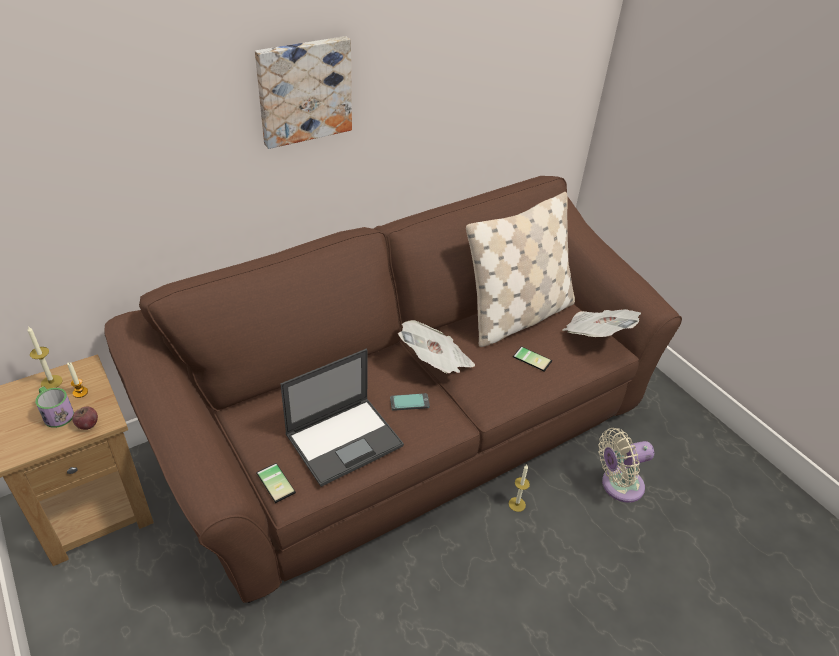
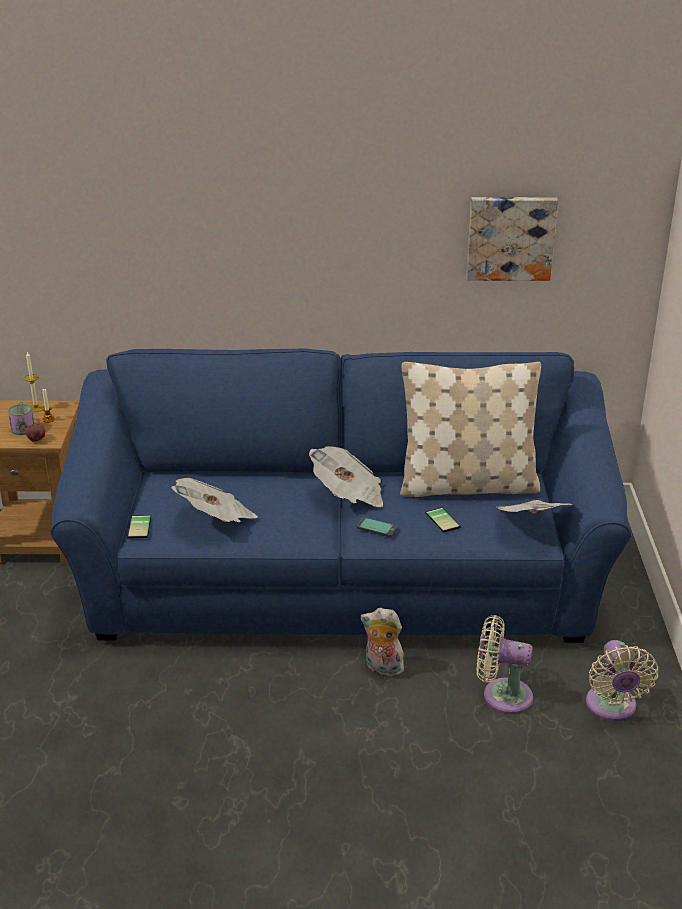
camera: 35 degrees right, 10 degrees down
(304, 90) = (286, 211): picture -> picture (510, 237)
(345, 439) = (216, 519): laptop -> newspaper
(409, 402) = (294, 513): phone -> phone (377, 528)
(412, 427) = (341, 577): brown sofa -> blue sofa
(517, 504) = (382, 668): candle -> plush toy
(692, 459) = (612, 708): none -> beige fan

